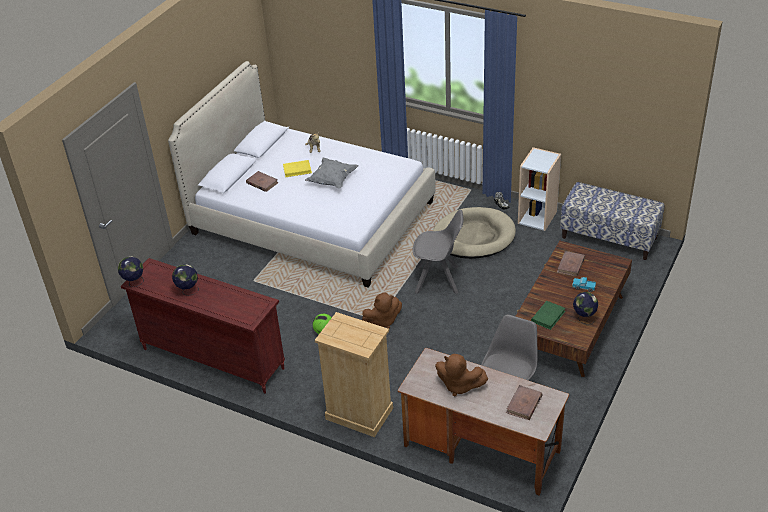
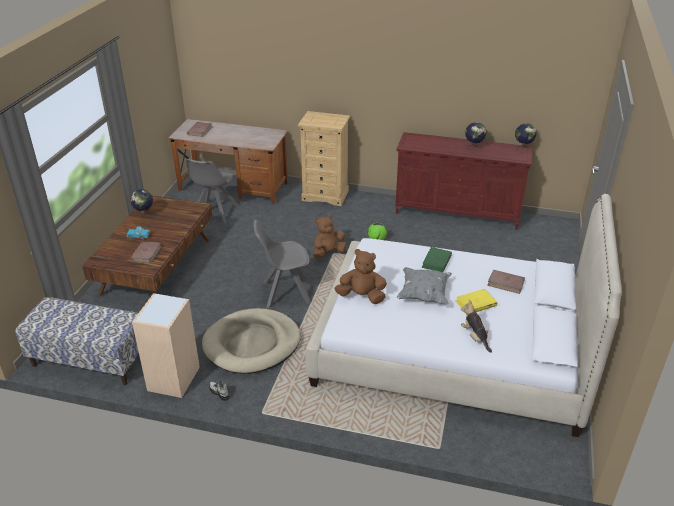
camera: 165 degrees right, 5 degrees down
(459, 385) = (245, 135): brown plush toy -> brown plush toy (362, 296)
(548, 316) = (175, 212): green book -> green book (436, 261)

